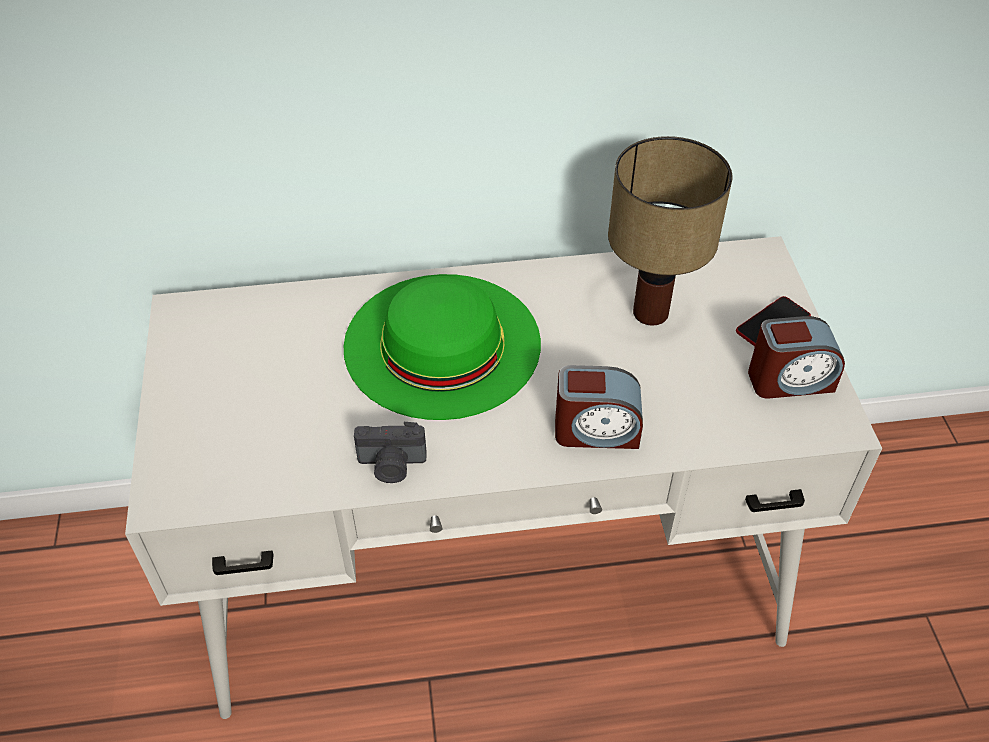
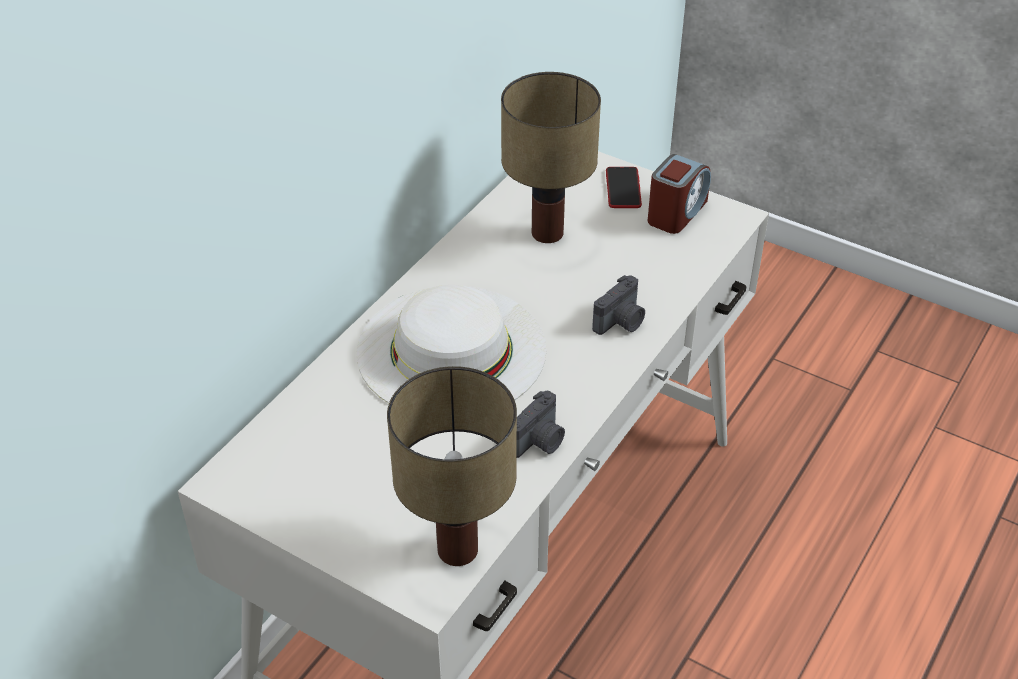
camera: 50 degrees left, 5 degrees down
(220, 489) = (456, 551): none -> table lamp
(442, 343) = (451, 349): green hat -> white hat
(596, 430) = (621, 322): alarm clock -> camera

